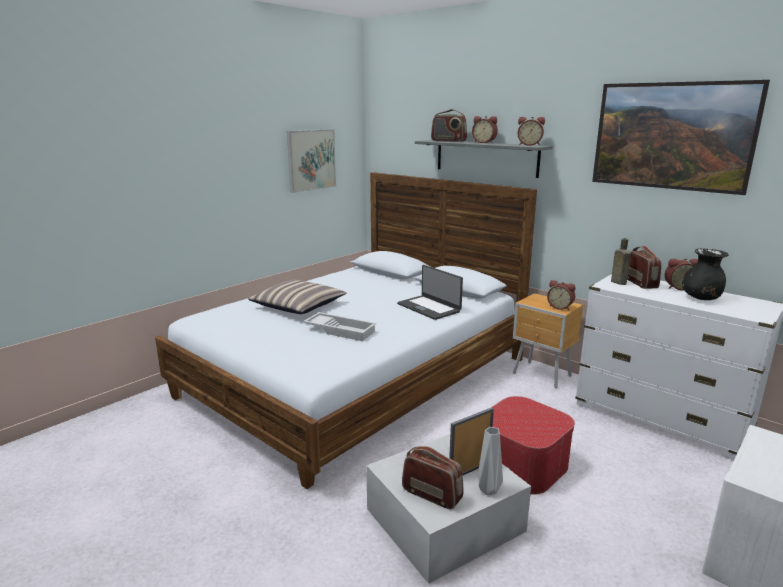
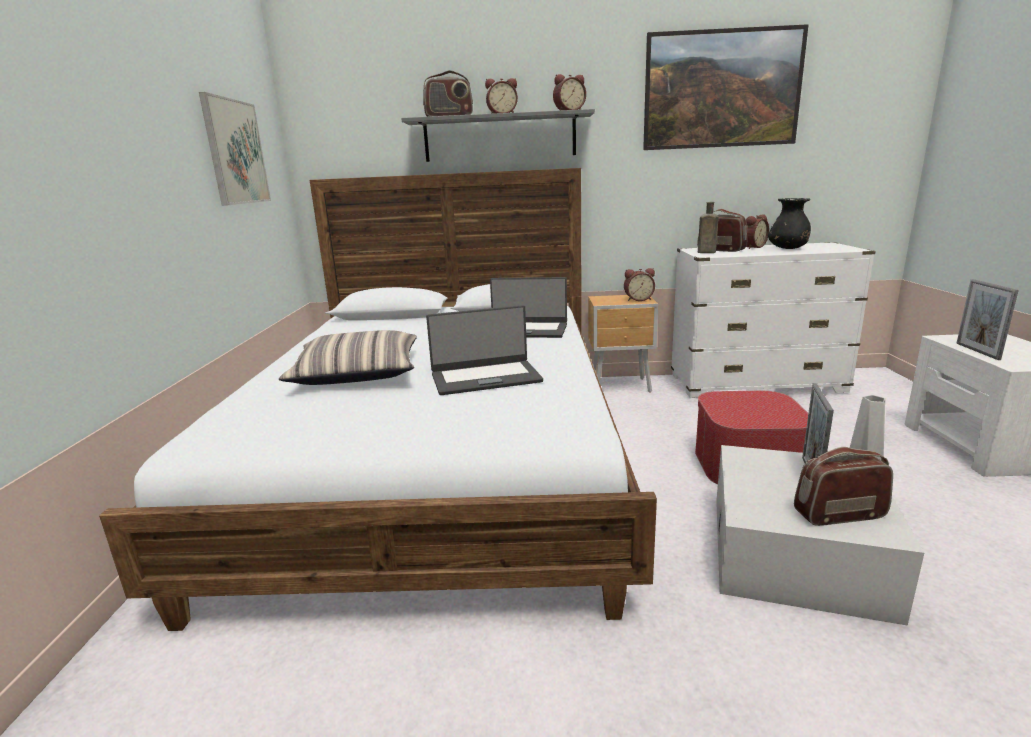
camera: 40 degrees left, 0 degrees up
(341, 330) = (485, 378): white tray -> laptop
(754, 456) = (977, 351): none -> picture frame

